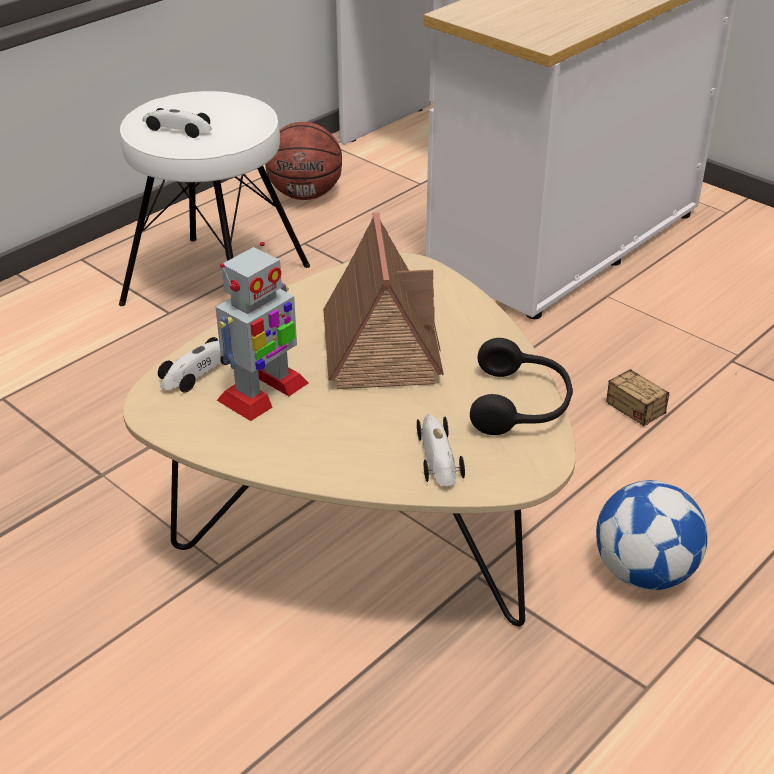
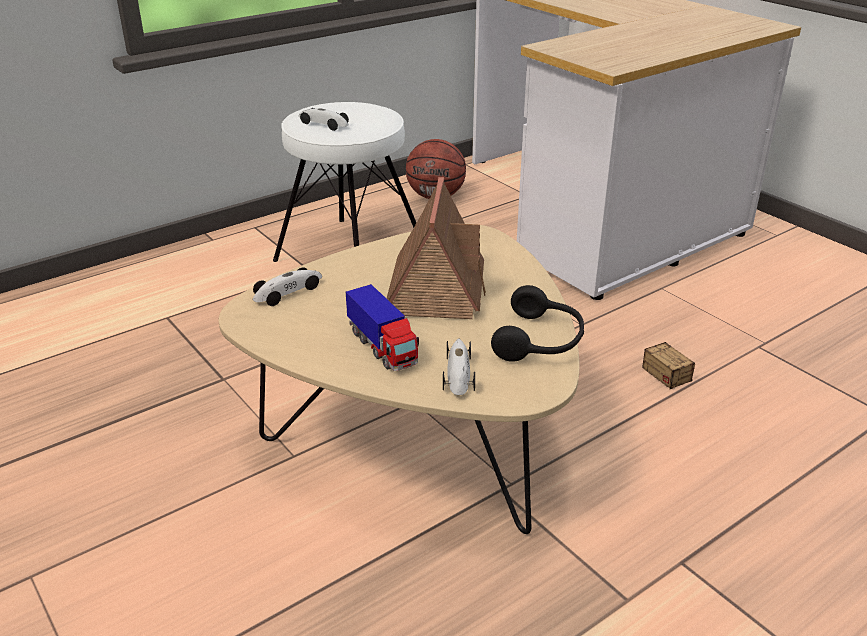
camera: 10 degrees right, 5 degrees down
(262, 393) = (332, 312): toy robot -> none
(339, 434) = (382, 348): none -> toy truck
(644, 572) = (645, 504): football -> none

